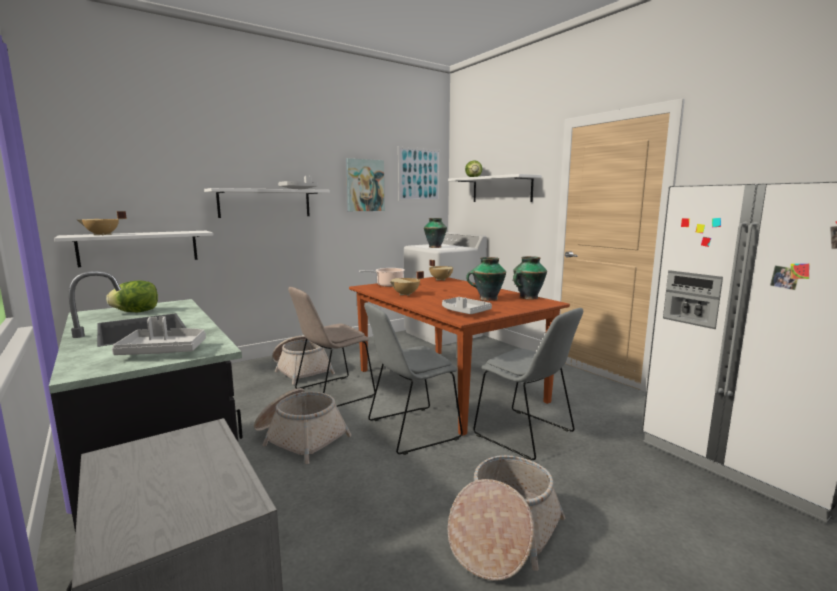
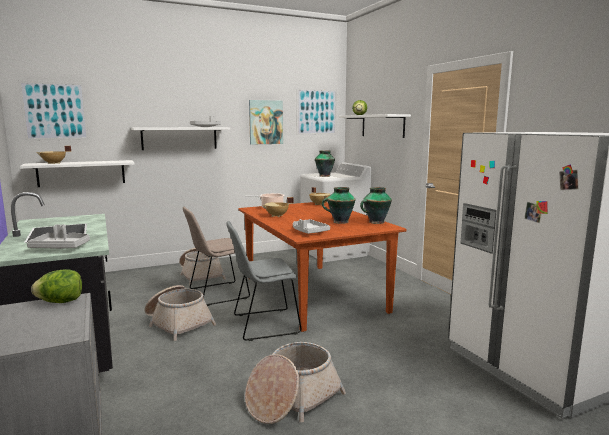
camera: 10 degrees right, 0 degrees up
(100, 165) = (54, 111): none -> picture
(136, 312) = (61, 221): lettuce -> lettuce (61, 302)
(526, 435) = (354, 335): grey chair -> none

